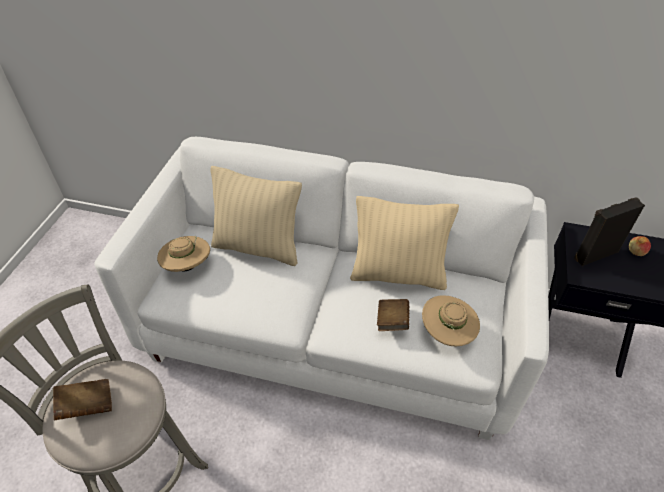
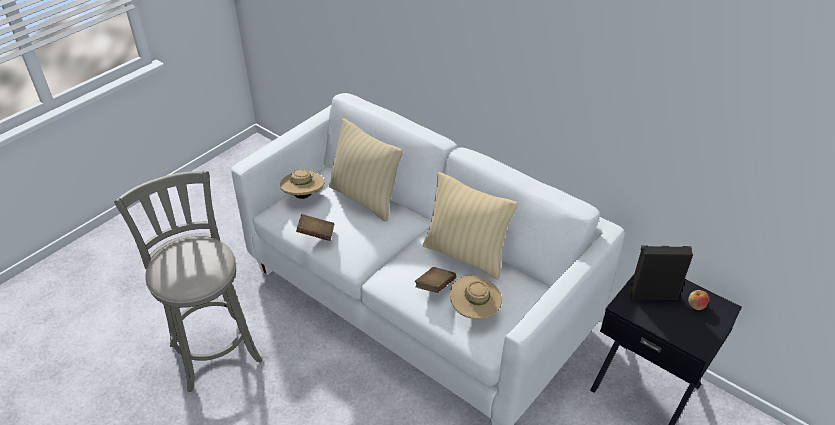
camera: 25 degrees right, 5 degrees down
(87, 406) = (180, 258): brown book -> brown book (316, 234)

